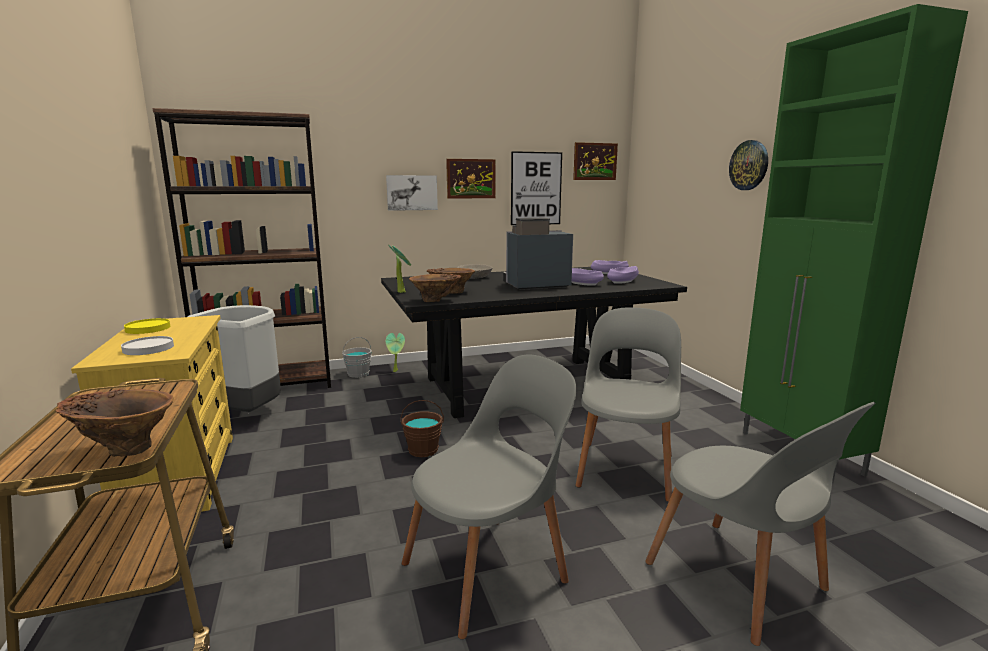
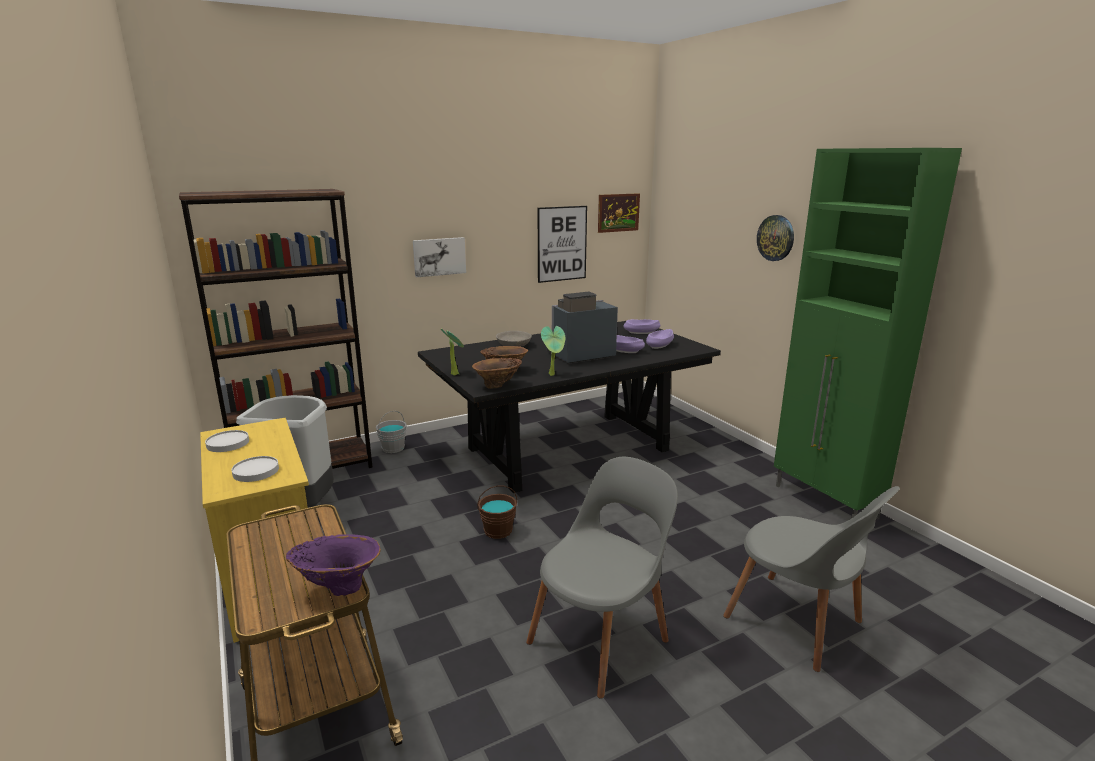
camera: 10 degrees left, 5 degrees up
(124, 448) = (338, 586): brown vase -> purple vase
(148, 328) = (228, 443): yellow plate -> white plate
(396, 371) = (431, 442): potted plant -> potted plant (553, 374)
(471, 178) = (498, 238): picture -> none
(626, 467) = (685, 530): grey chair -> none

